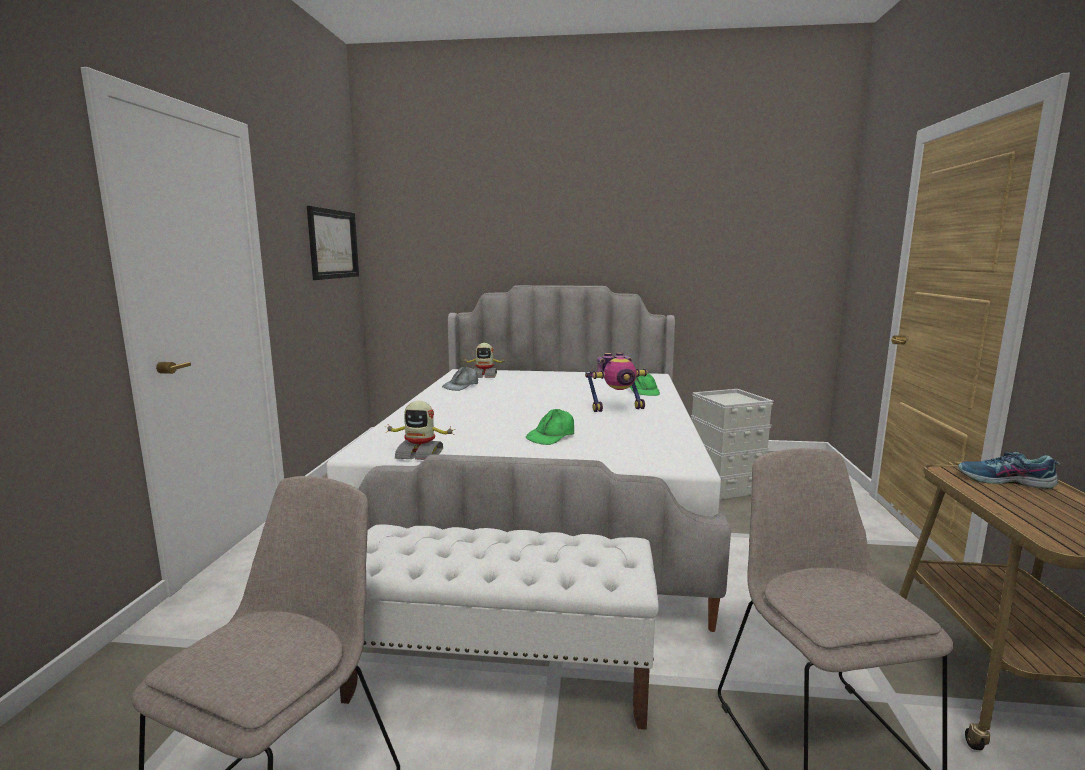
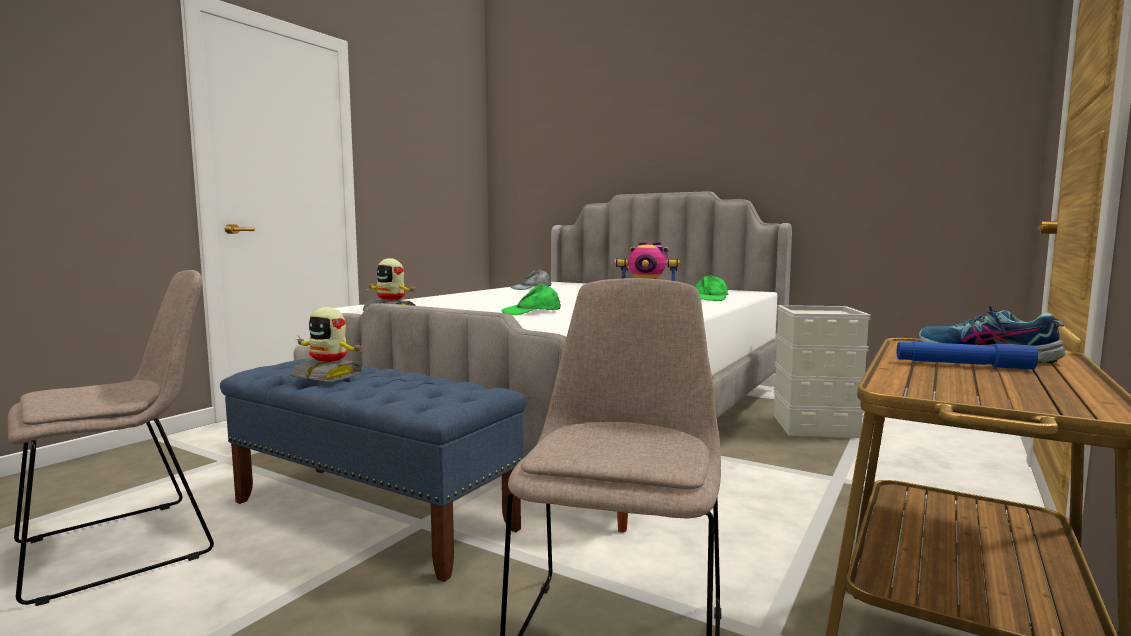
camera: 25 degrees right, 5 degrees down
(333, 244) = (448, 156): picture -> none
(484, 376) = (569, 285): toy robot -> toy robot (328, 376)
(500, 675) = (372, 515): white bench -> blue bench
(1022, 500) = (962, 365): none -> blue flashlight

